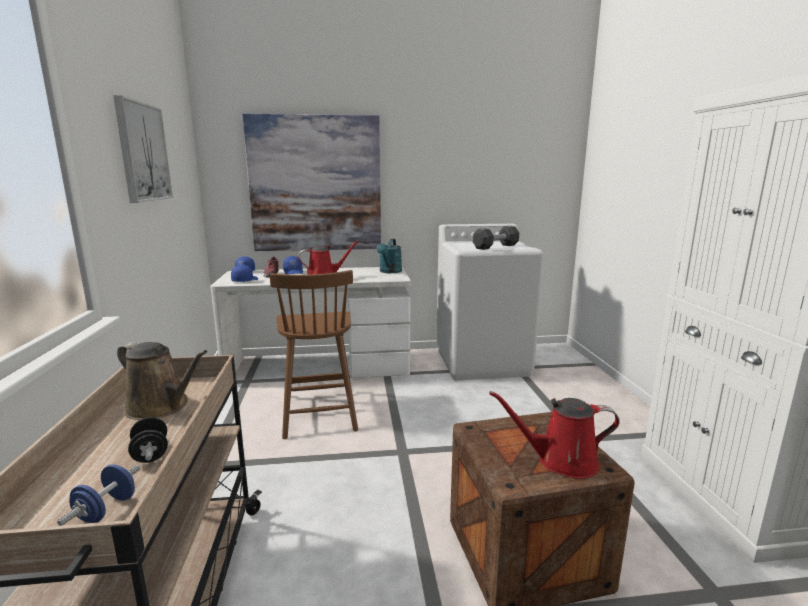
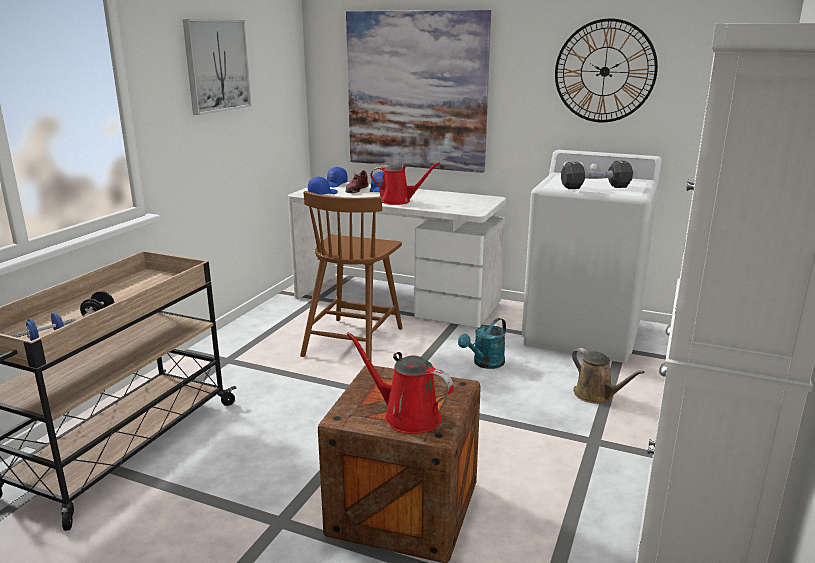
camera: 30 degrees right, 5 degrees up
(161, 407) = (138, 290): brown watering can -> brown watering can (596, 395)
(389, 272) = (479, 202): turquoise watering can -> turquoise watering can (485, 364)
(469, 164) = (604, 71): none -> wall clock

